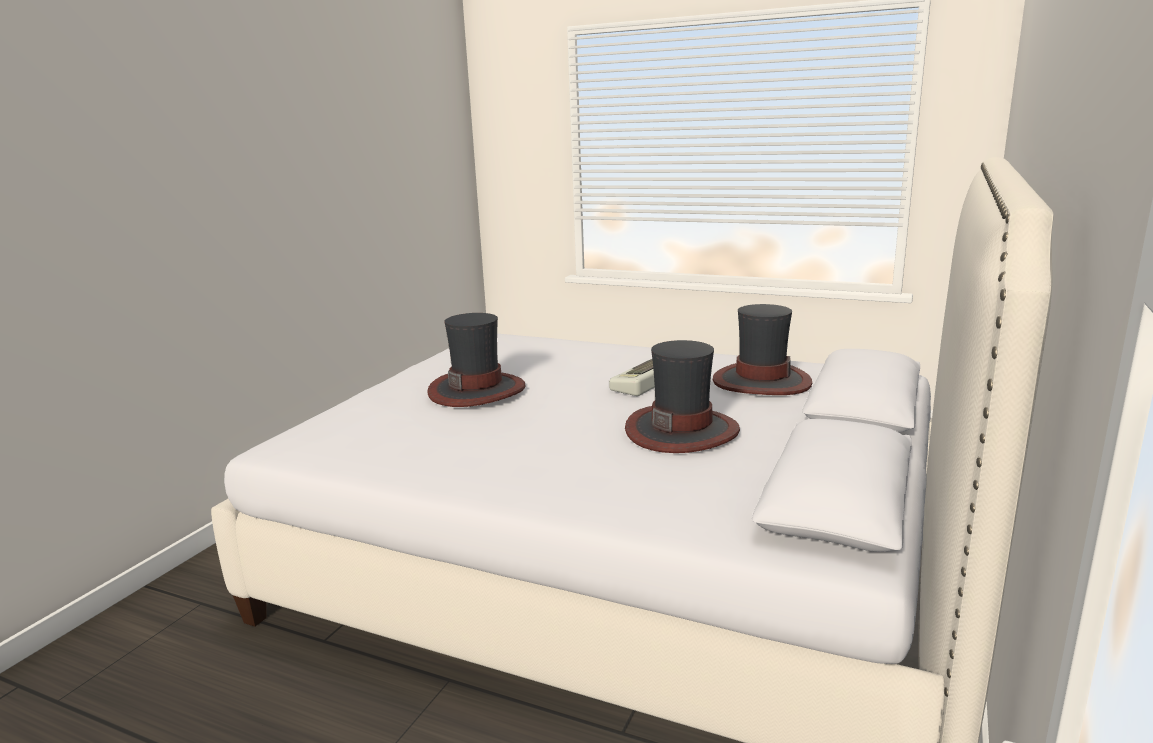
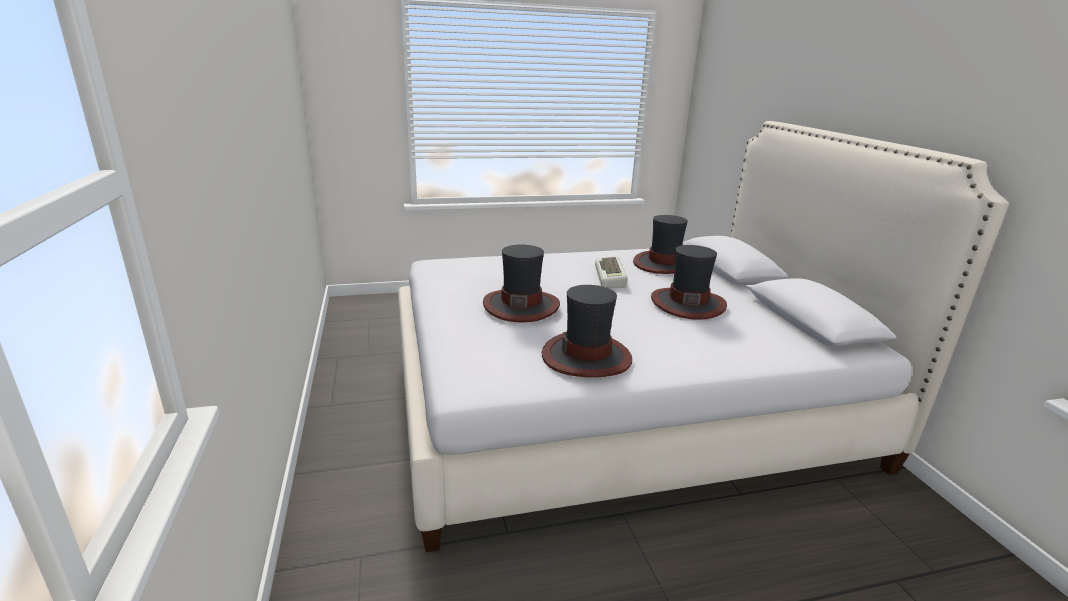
camera: 40 degrees left, 5 degrees up
(433, 452) = (587, 357): none -> hat

